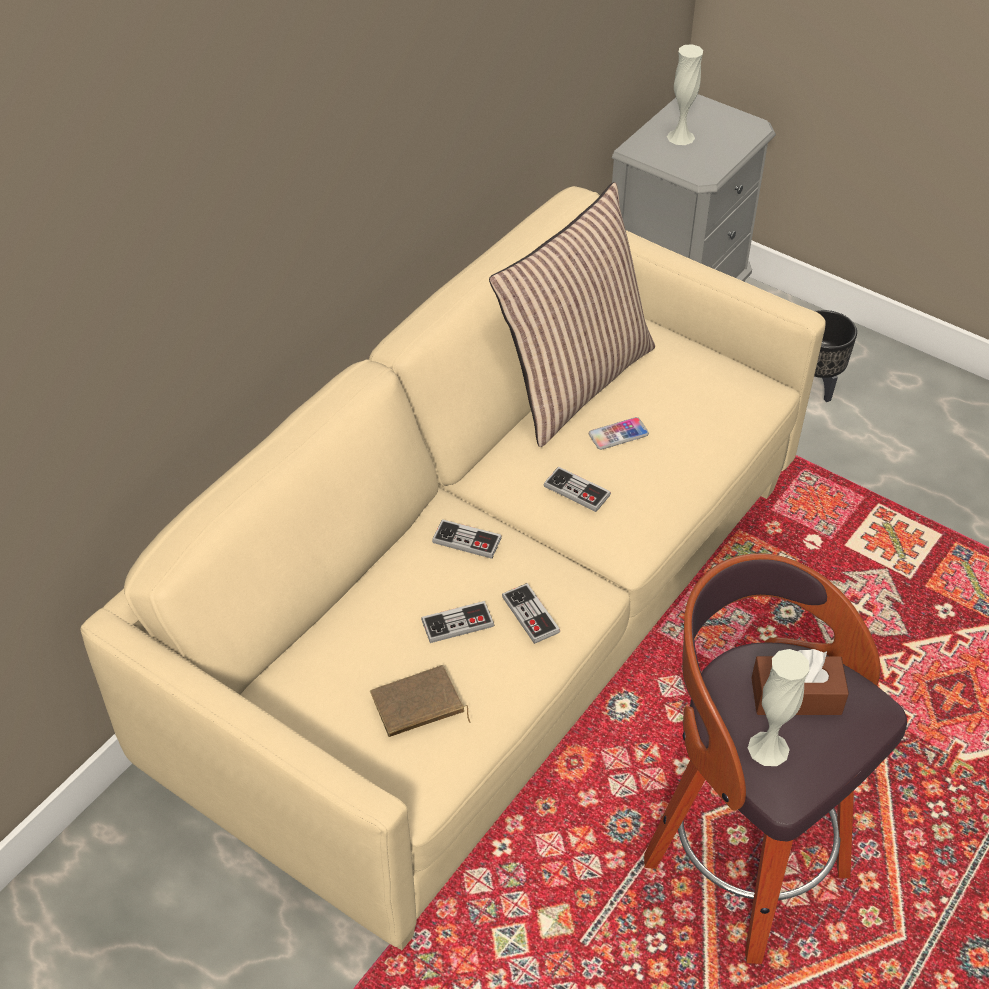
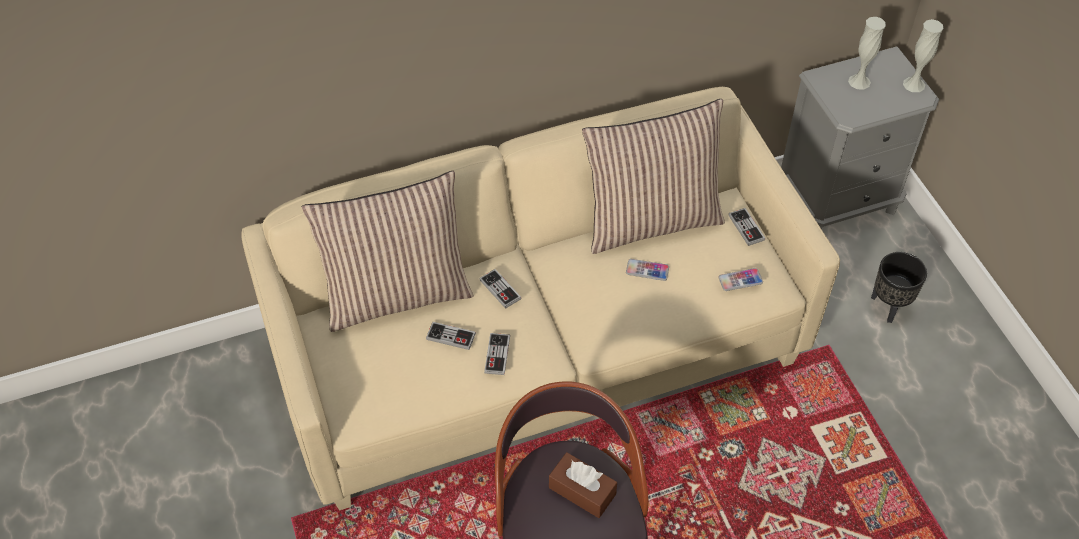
camera: 35 degrees right, 5 degrees up
(344, 610) = (397, 294): none -> pillow
(418, 707) = (389, 373): brown book -> none
(577, 491) = (591, 293): game controller -> game controller (746, 228)
(724, 397) = (740, 280): none -> phone
(768, 748) = (537, 511): white vase -> white vase (914, 84)

